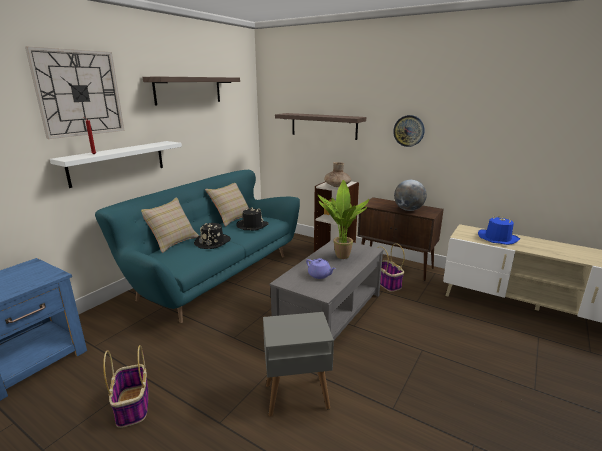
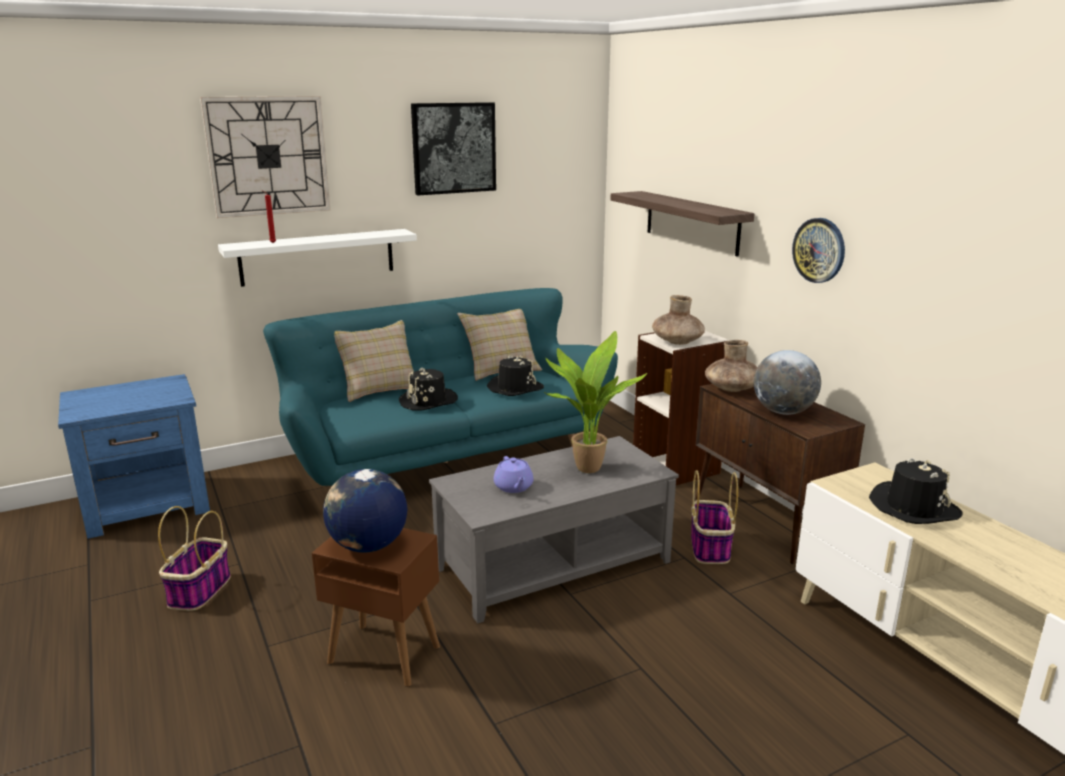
camera: 30 degrees right, 0 degrees up
(188, 90) = (453, 148): shelf -> picture
(294, 330) = (367, 546): none -> globe
(296, 396) = (383, 654): grey side table -> brown side table
(374, 204) = (731, 389): none -> brown vase
(497, 238) = (913, 507): blue hat -> black hat

